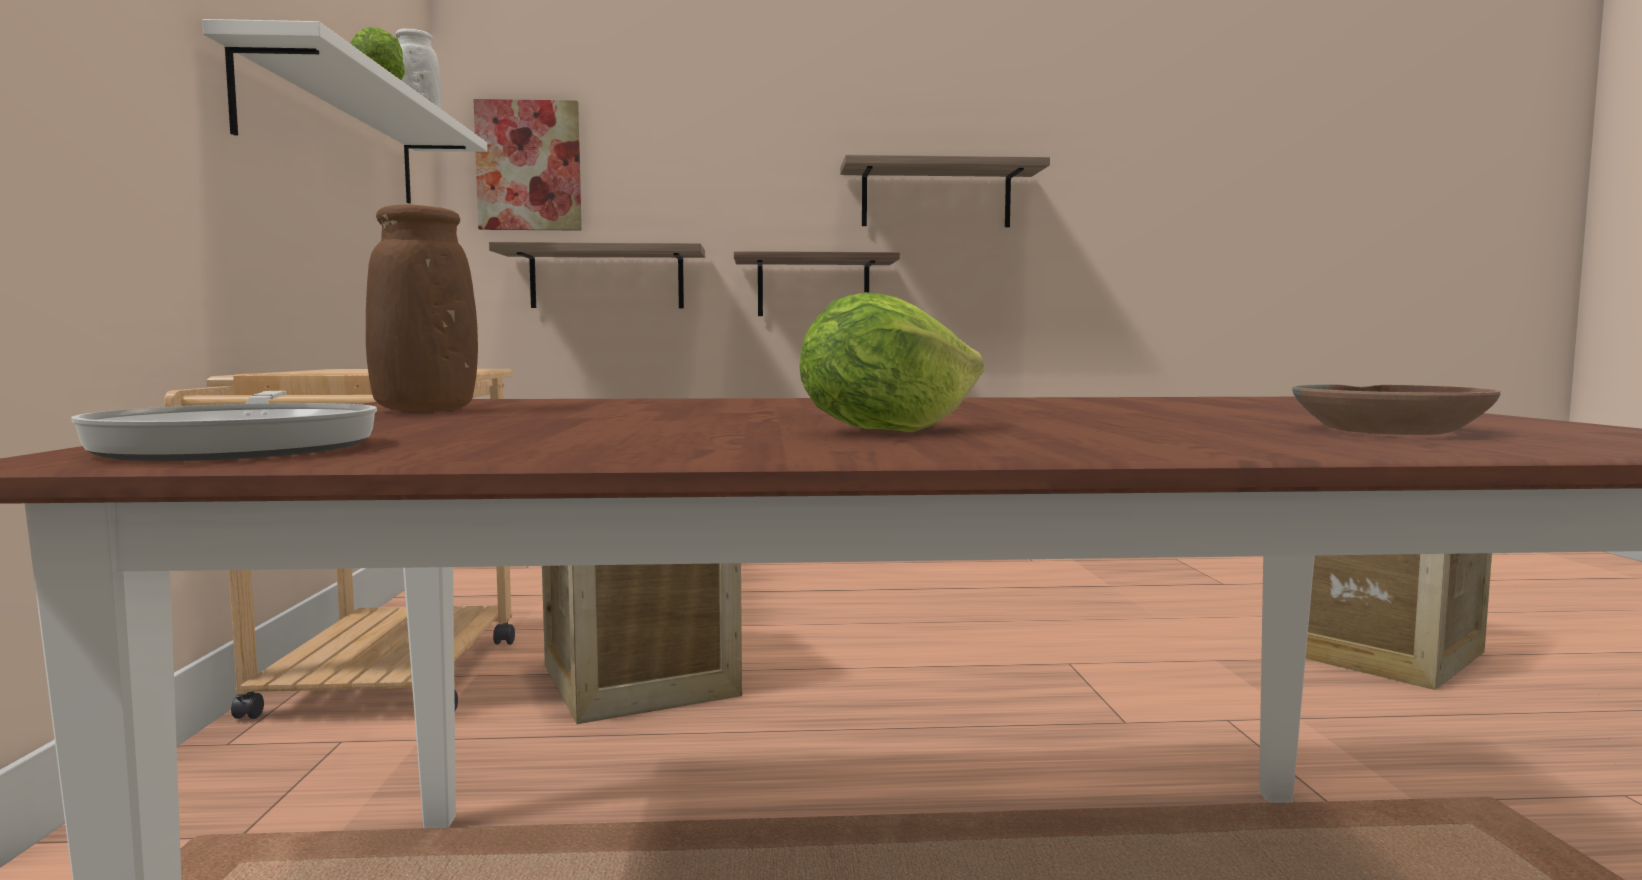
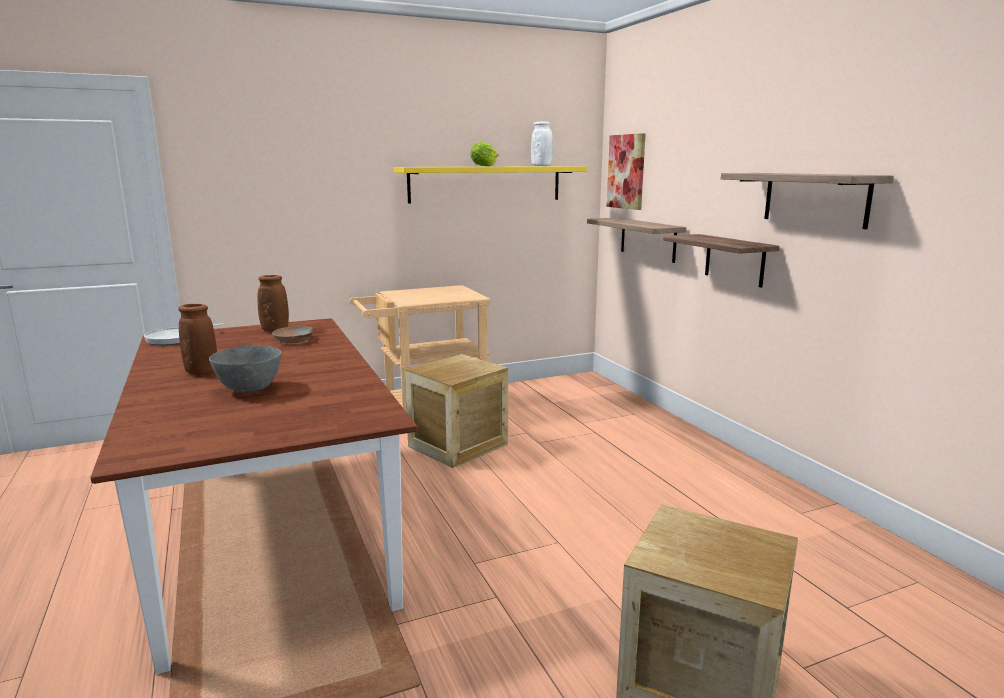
camera: 70 degrees right, 10 degrees up
(335, 135) = (486, 184): white shelf -> yellow shelf
(886, 430) = (201, 372): lettuce -> brown vase
(1101, 417) = (250, 389): none -> grey bowl
(1393, 430) = (190, 421): brown bowl -> brown bowl (293, 340)

